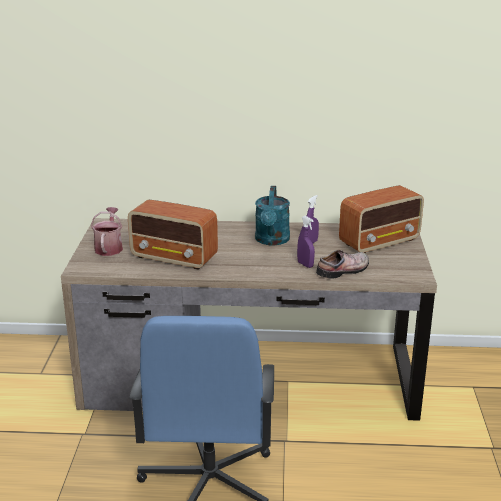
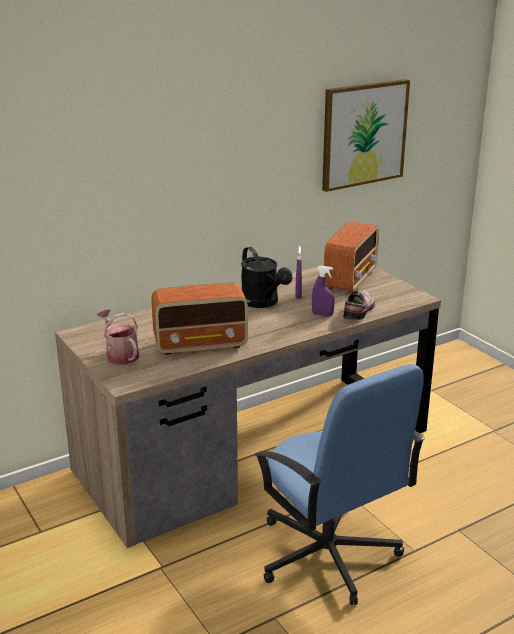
camera: 35 degrees left, 0 degrees up
(272, 241) = (263, 303): turquoise watering can -> black watering can
(435, 99) = (364, 134): none -> picture

